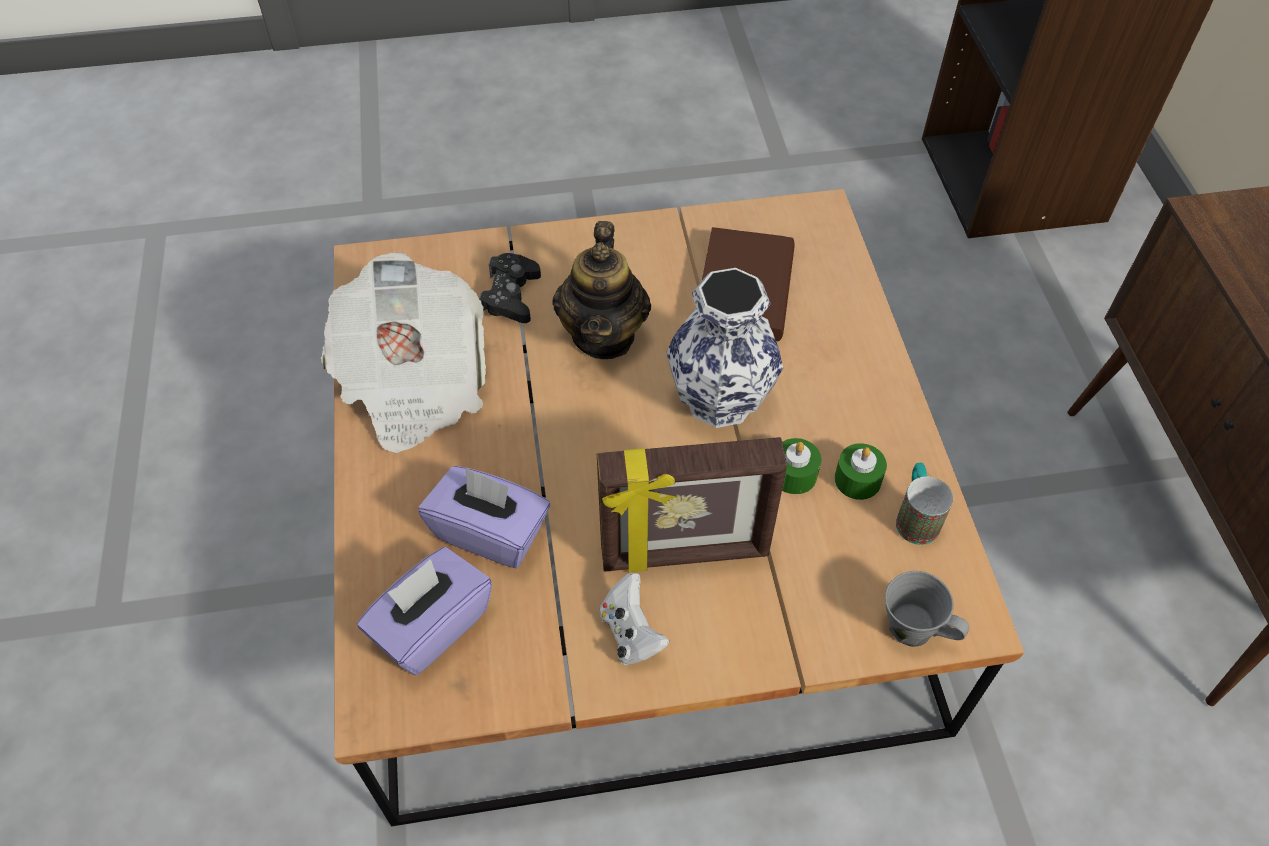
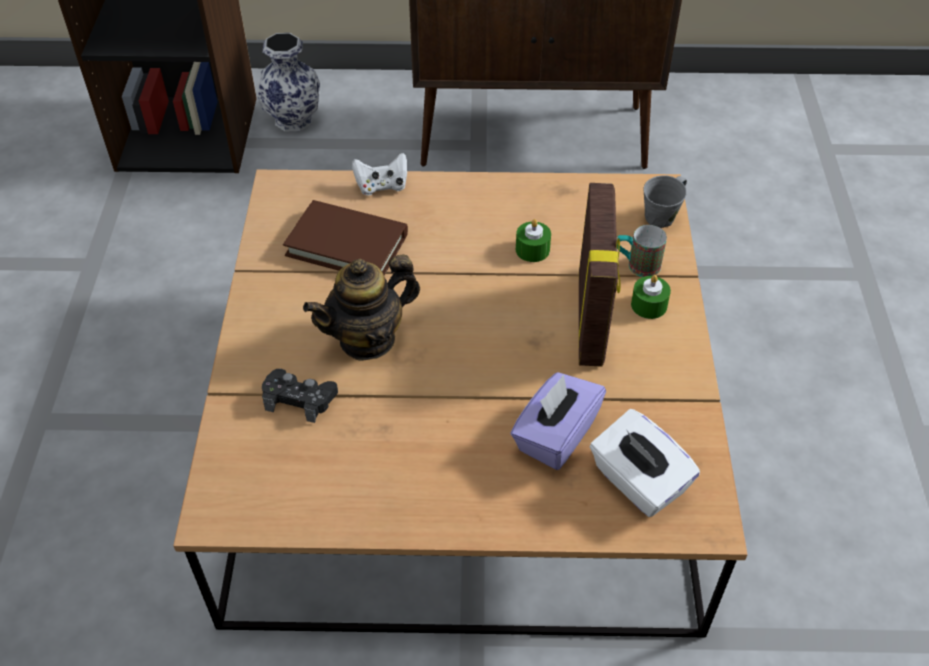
camera: 80 degrees left, 5 degrees down
(413, 382) = (382, 482): newspaper -> none
(431, 626) = (638, 482): purple tissue box -> white tissue box
(604, 335) = (367, 339): teapot -> teapot turned 135 degrees clockwise
(631, 633) = (653, 358): white game controller -> white game controller (382, 186)
(721, 401) = (457, 277): vase -> vase (295, 119)
(857, 479) = (543, 218): green candle -> green candle (649, 305)
(915, 516) = (577, 197): mug -> mug (636, 265)

